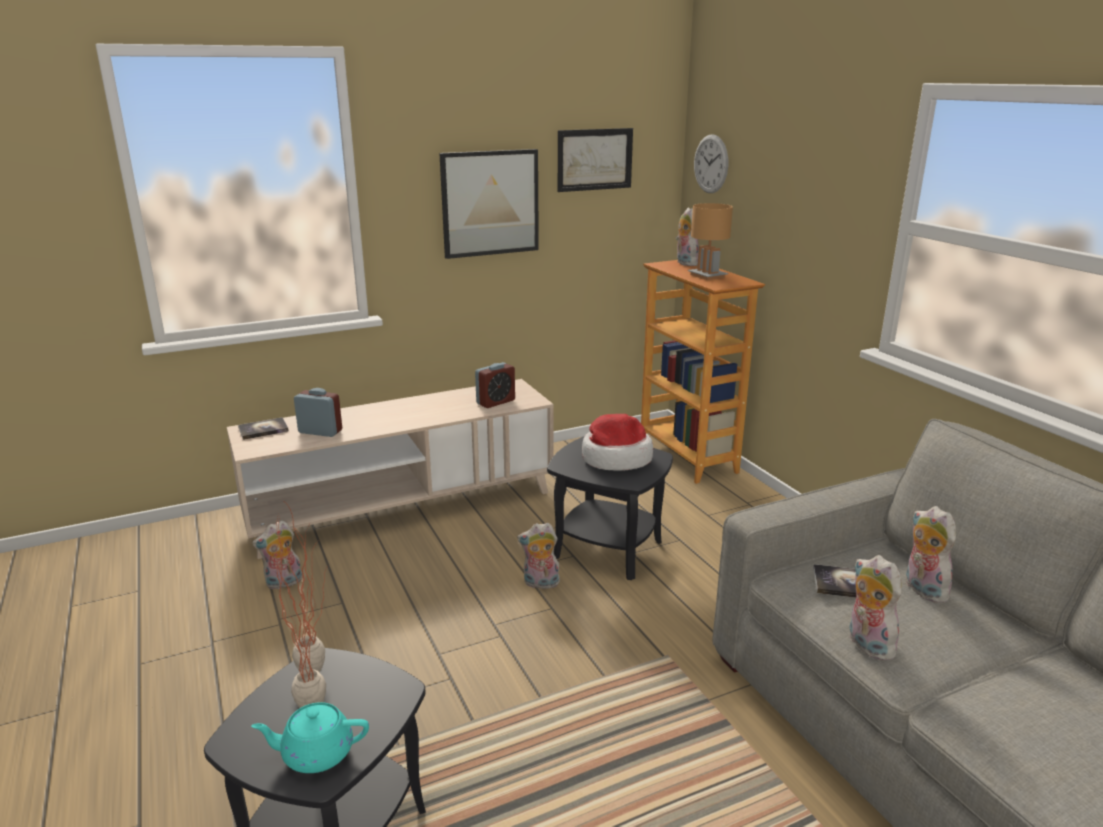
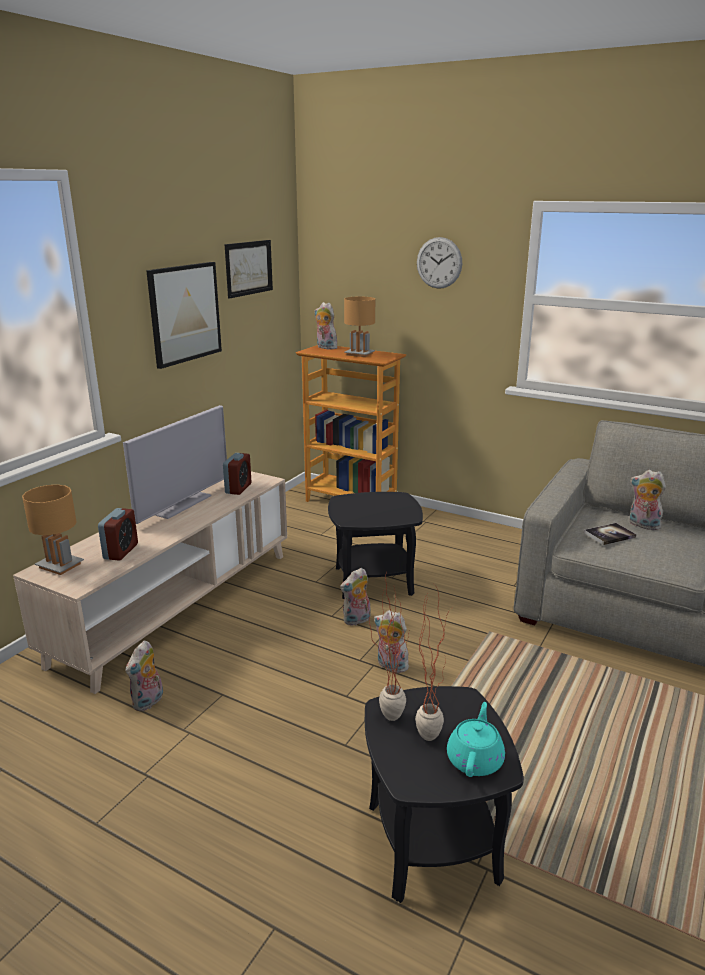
camera: 35 degrees left, 0 degrees up
(263, 429) = (59, 566): book -> brown table lamp
(316, 754) = (475, 759): turquoise teapot -> turquoise teapot turned 150 degrees clockwise
(320, 431) = (121, 551): alarm clock -> alarm clock turned 120 degrees clockwise
(426, 403) = (181, 504): none -> television
(615, 458) = (375, 505): hat -> none
(711, 164) = (333, 266): wall clock -> wall clock (439, 263)
(866, 644) = (655, 563): plush toy -> plush toy (390, 666)

